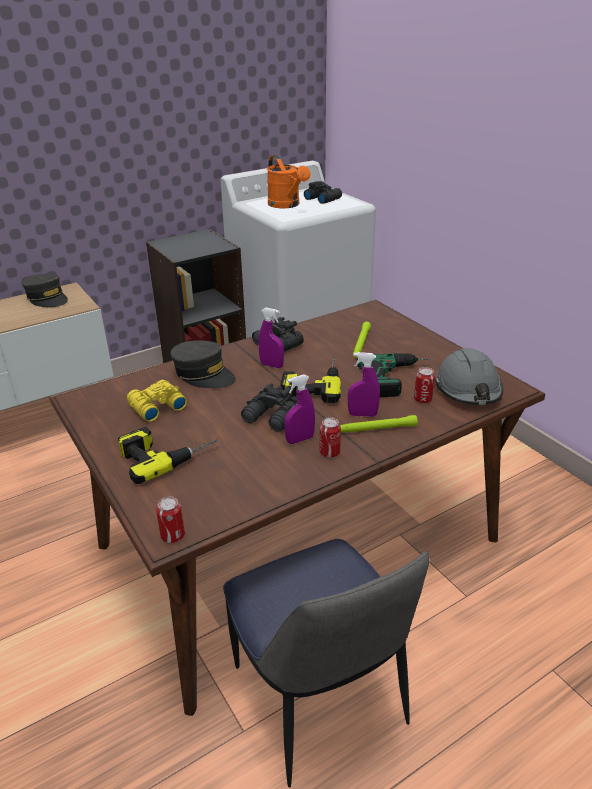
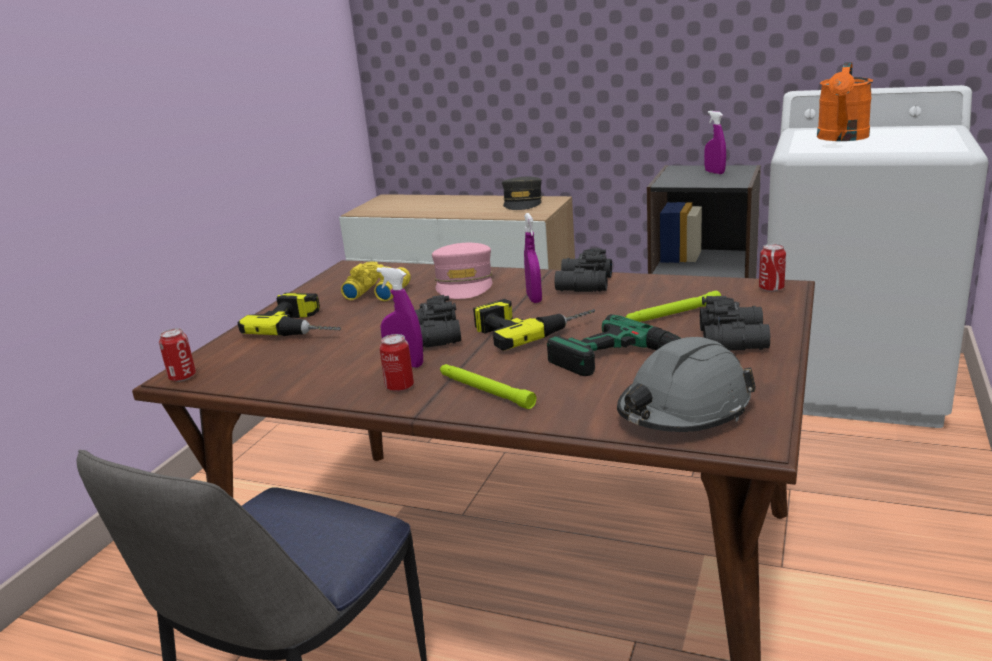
camera: 55 degrees right, 10 degrees down
(203, 374) = (464, 283): grey cap -> pink cap
(322, 199) = (914, 138): black binoculars -> black binoculars (734, 339)
(362, 414) = (505, 373): purple spray bottle -> purple spray bottle (714, 172)
(423, 399) = (601, 392): can -> can (771, 288)

